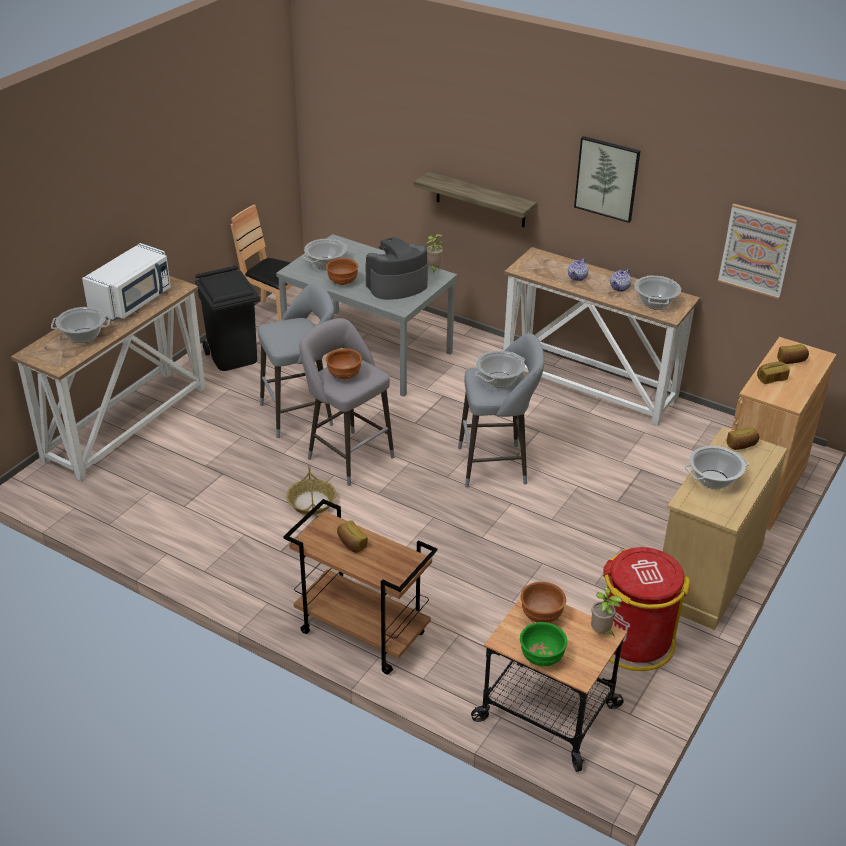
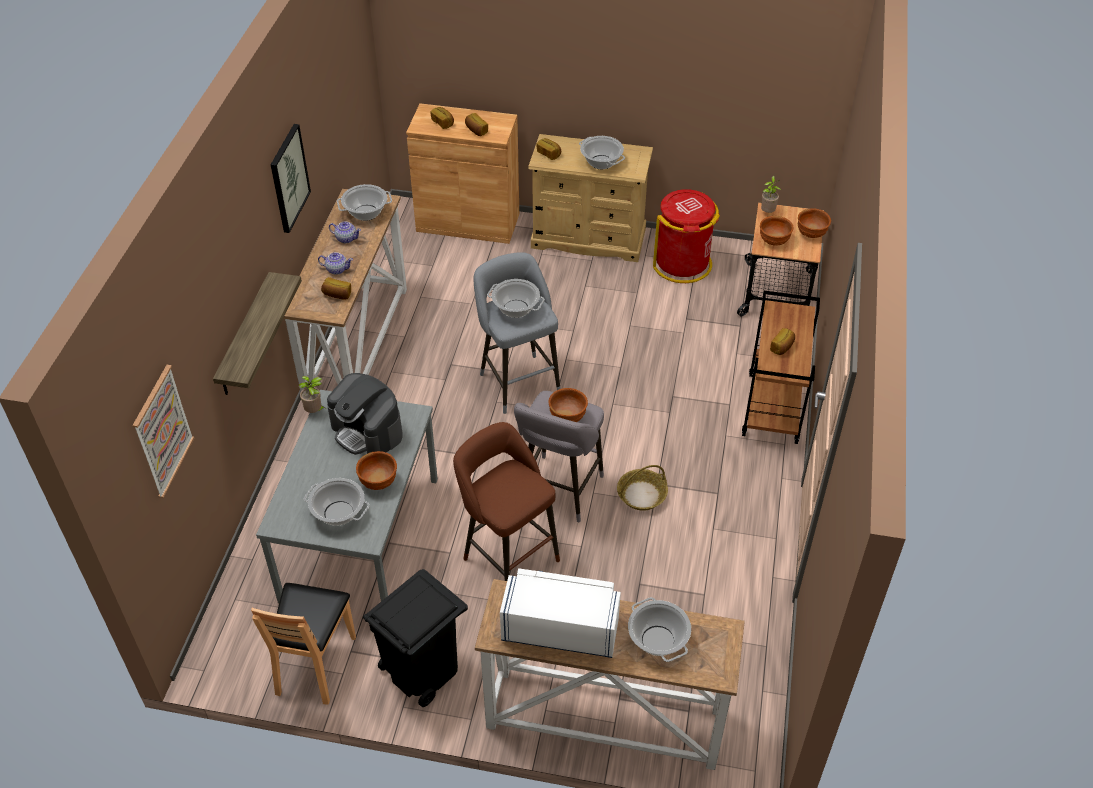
camera: 110 degrees left, 10 degrees up
(301, 414) = (507, 556): grey stool -> brown stool
(541, 657) = (811, 234): green bowl -> brown bowl
(543, 273) = (337, 295): none -> bread
(756, 251) = (346, 108): picture -> picture (162, 431)

